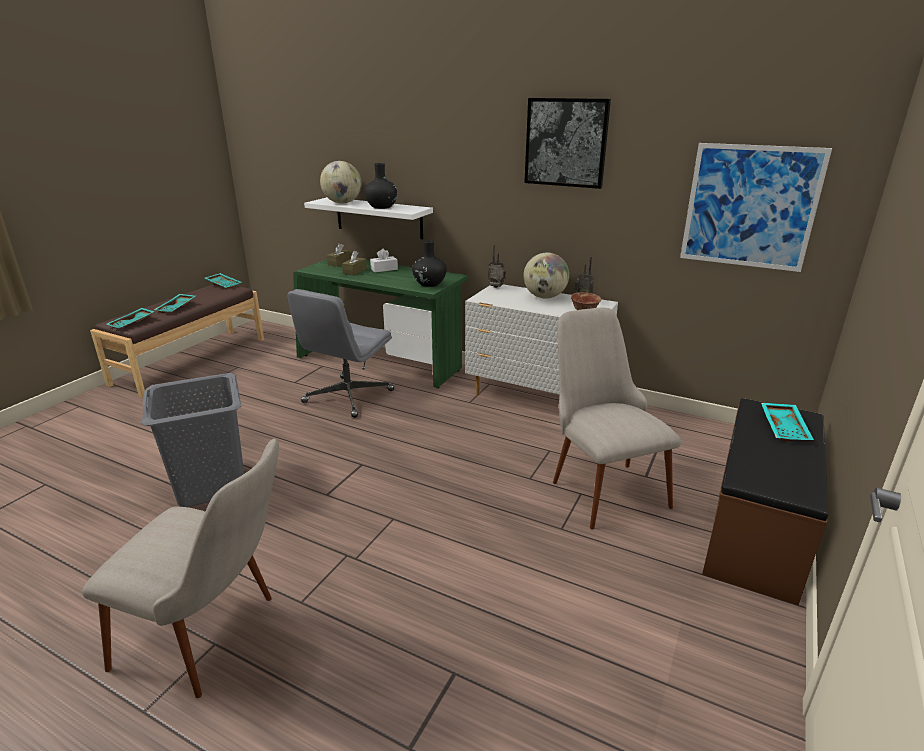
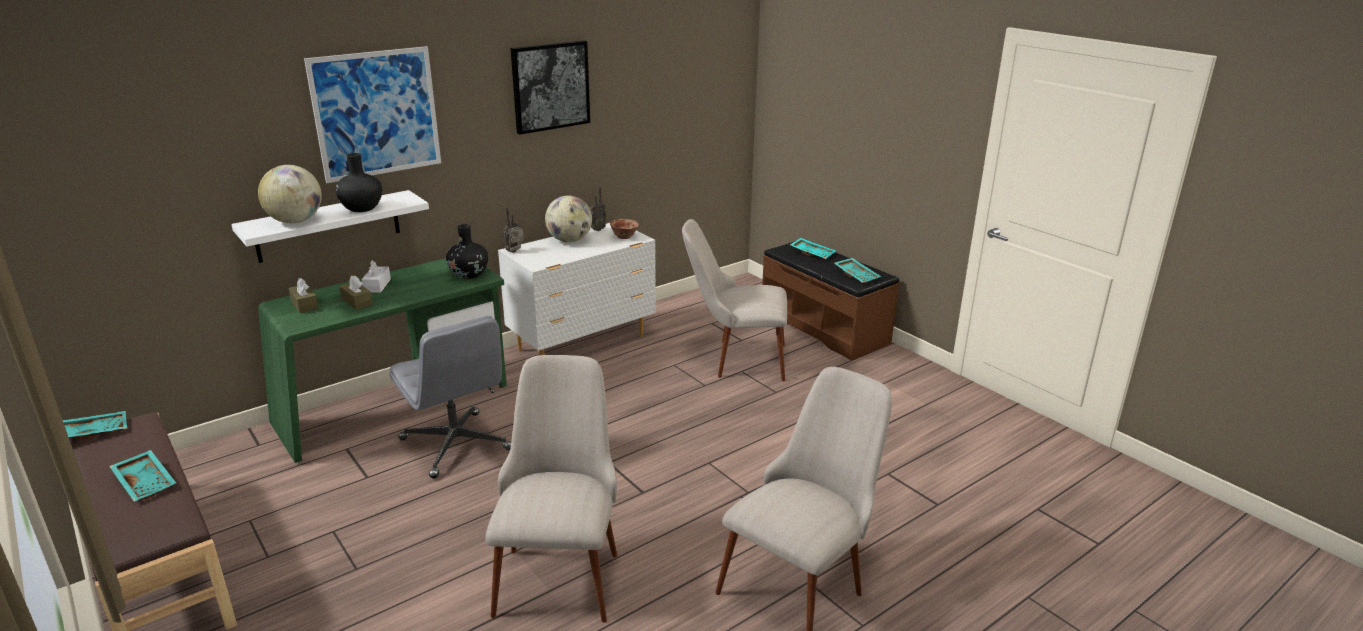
camera: 65 degrees left, 0 degrees up
(132, 323) = (160, 528): turquoise tray -> turquoise tray (857, 275)
(212, 485) = (560, 567): grey laundry basket -> beige chair
(750, 207) = (692, 110): picture -> picture (376, 114)

